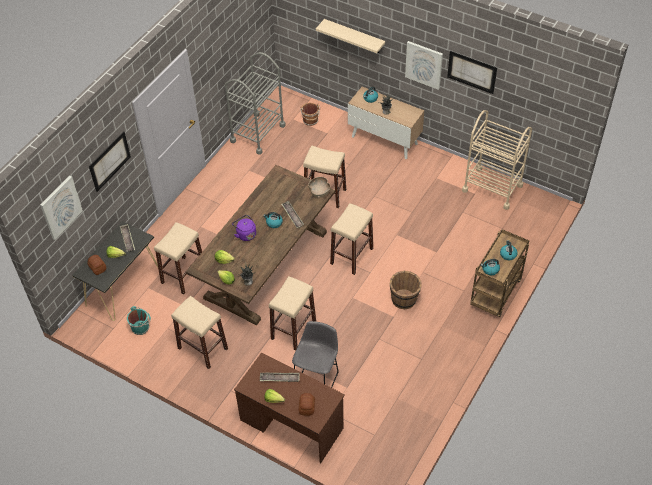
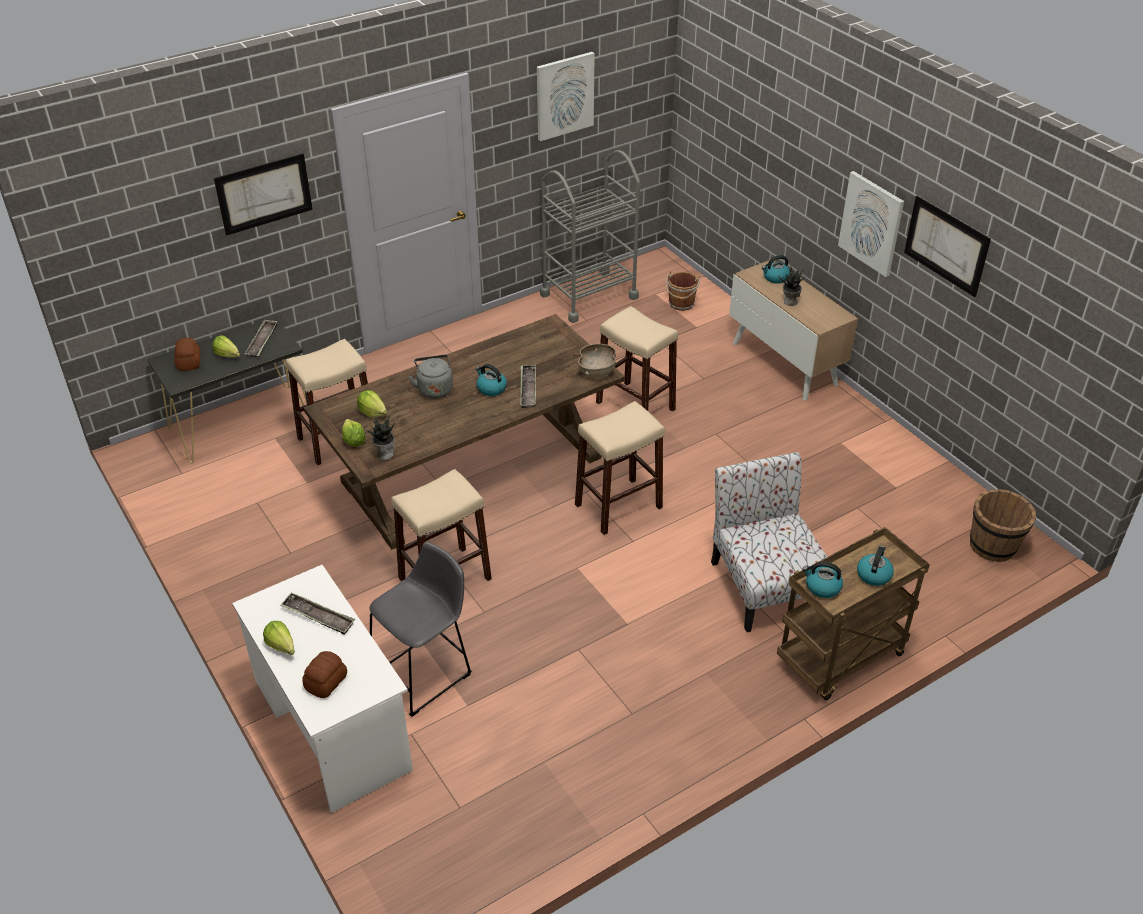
camera: 25 degrees right, 10 degrees down
(60, 207) = (139, 222): picture -> picture (564, 96)
(141, 327) = (221, 486): turquoise bucket -> none
(202, 348) = (284, 550): beige stool -> none
(245, 234) = (434, 389): purple kettle -> grey kettle
(291, 424) = (332, 724): brown desk -> white desk
(354, 36) = (776, 158): beige shelf -> none
(404, 299) = (664, 604): brown bucket -> brown bucket (993, 546)
(443, 270) = (765, 585): none -> chair
(492, 188) = (934, 489): beige cart -> none

